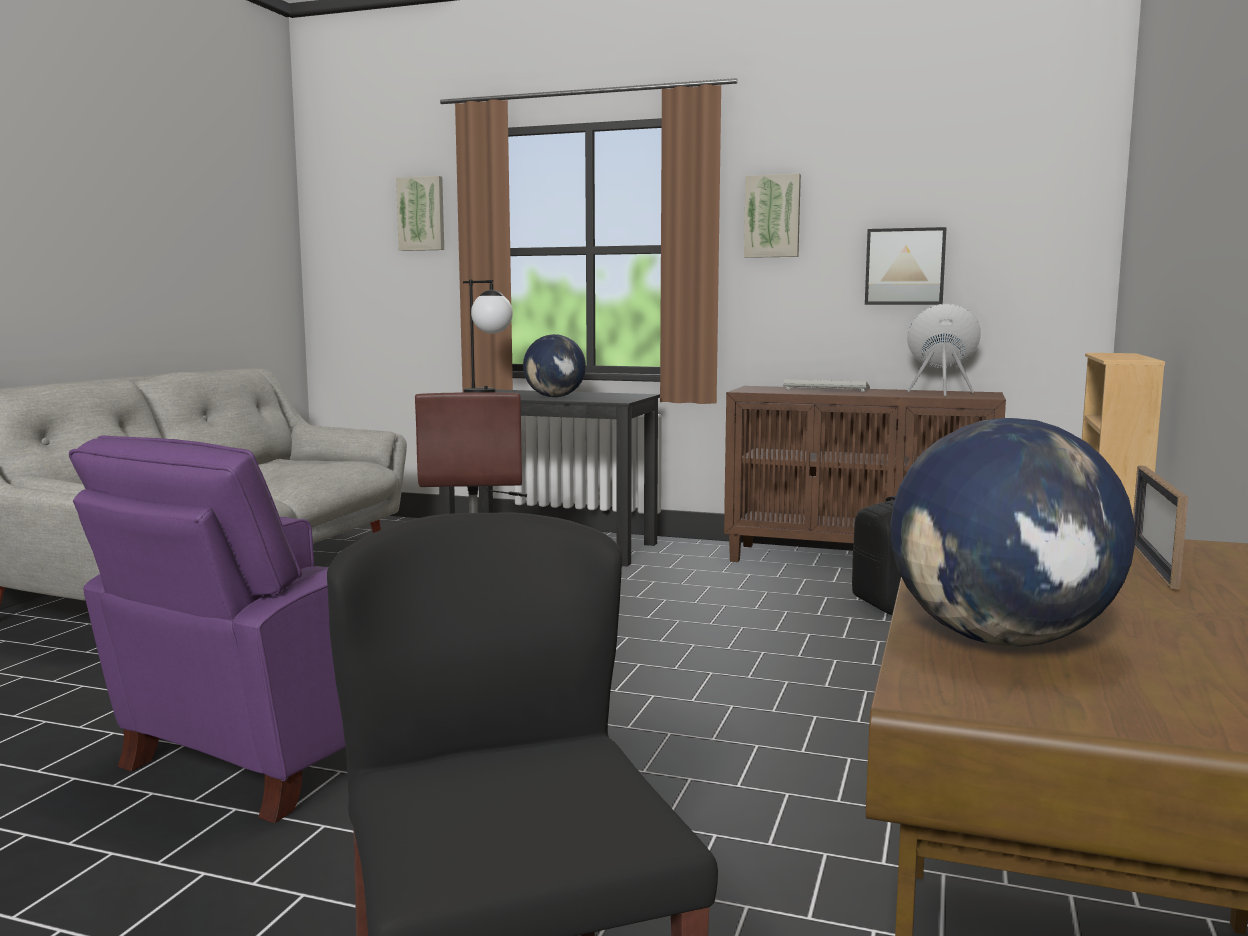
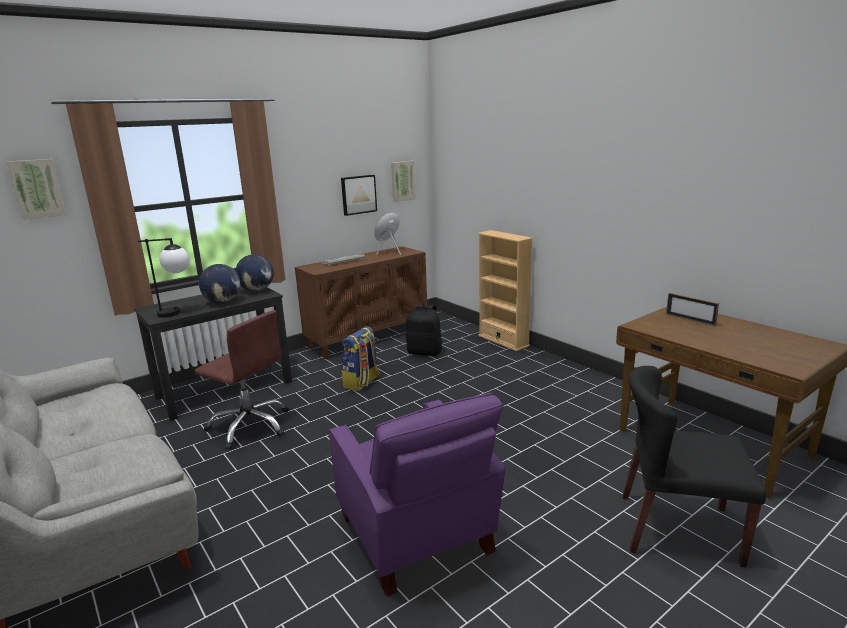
camera: 55 degrees left, 10 degrees up
(696, 599) = (362, 382): none -> backpack
(772, 216) = (295, 174): picture -> picture (402, 181)
(1002, 640) = (754, 354): globe -> globe (257, 290)

